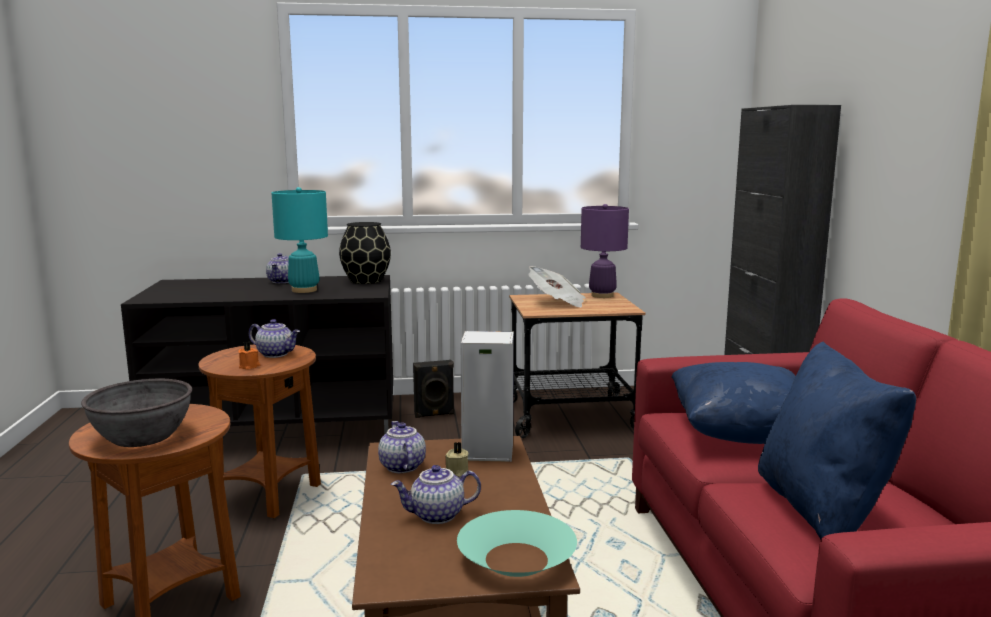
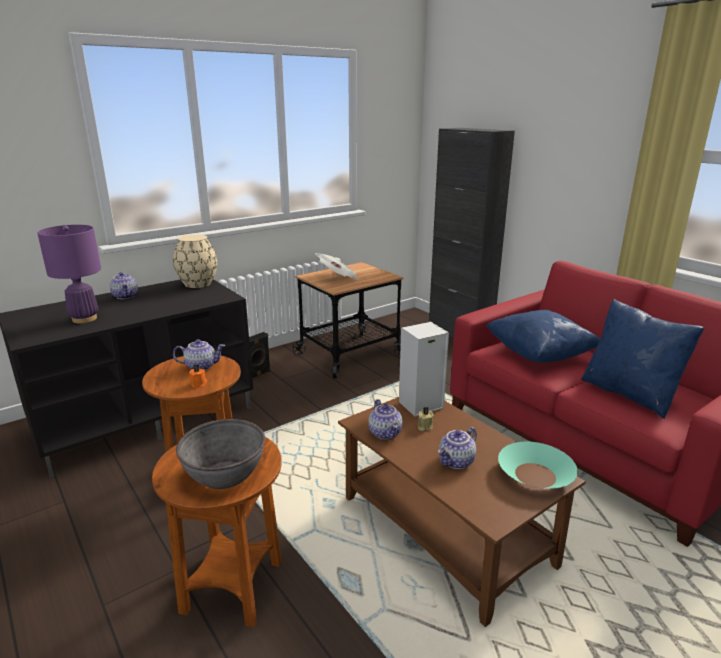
camera: 30 degrees left, 10 degrees up
(304, 290) = (163, 303): turquoise table lamp -> none
(366, 281) = (198, 284): black vase -> beige vase
(401, 466) = (386, 433): teapot -> teapot turned 150 degrees counterclockwise
(602, 295) = (357, 266): purple table lamp -> purple table lamp (85, 319)

